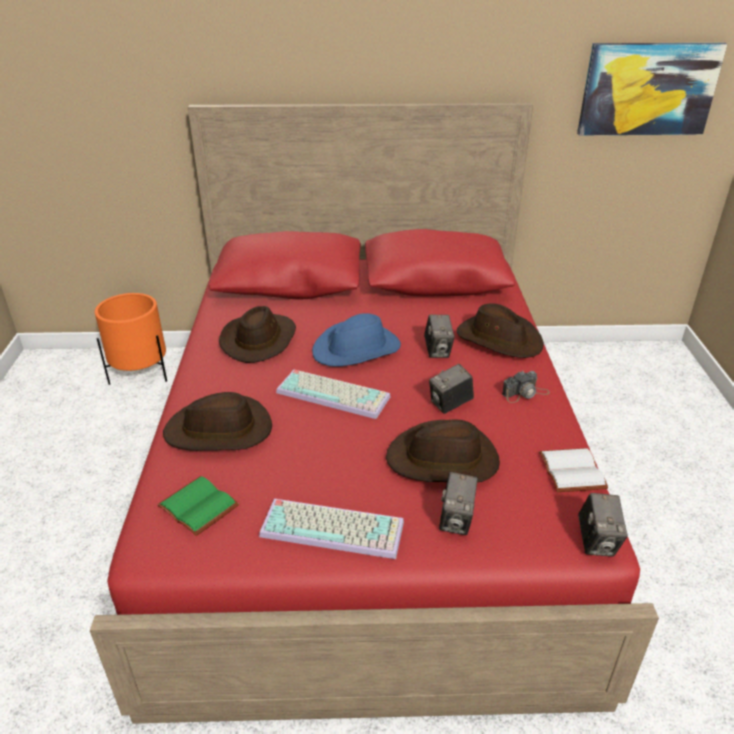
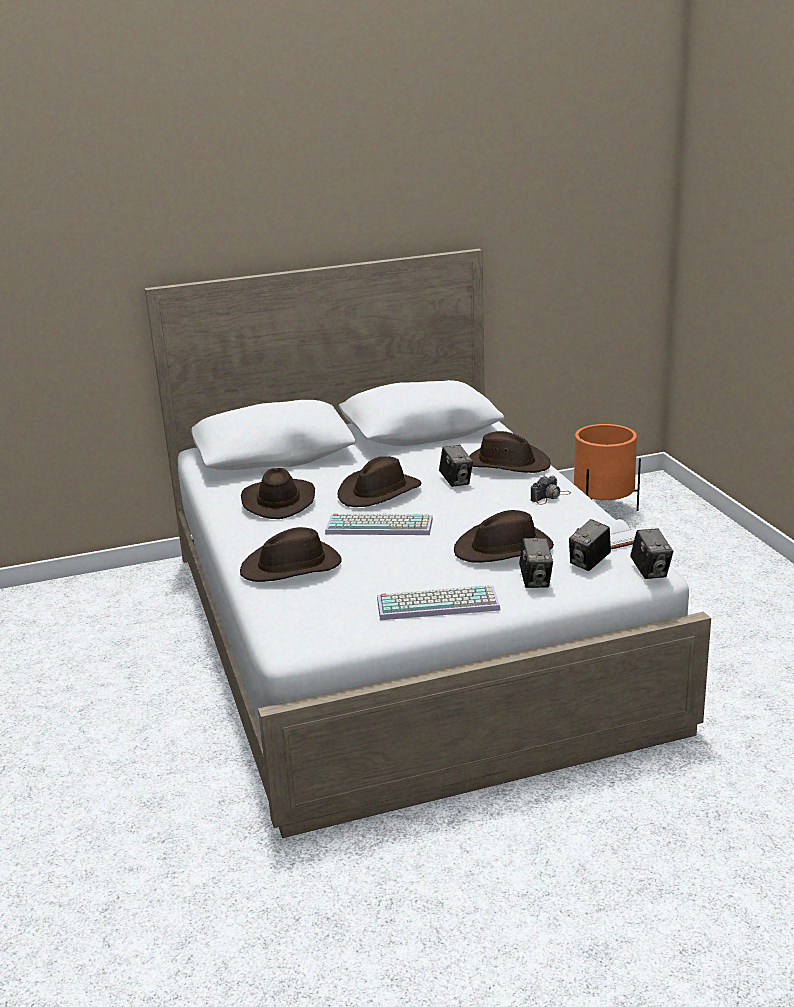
camera: 15 degrees left, 10 degrees down
(140, 373) = (99, 596): orange planter -> orange planter (603, 509)
(201, 506) = (315, 613): green book -> none
(357, 349) = (379, 492): blue hat -> brown hat
(368, 479) = (404, 633): red bed -> white bed
(450, 404) = (489, 515): camera -> camera (589, 563)
(648, 89) = (581, 225): picture -> none

